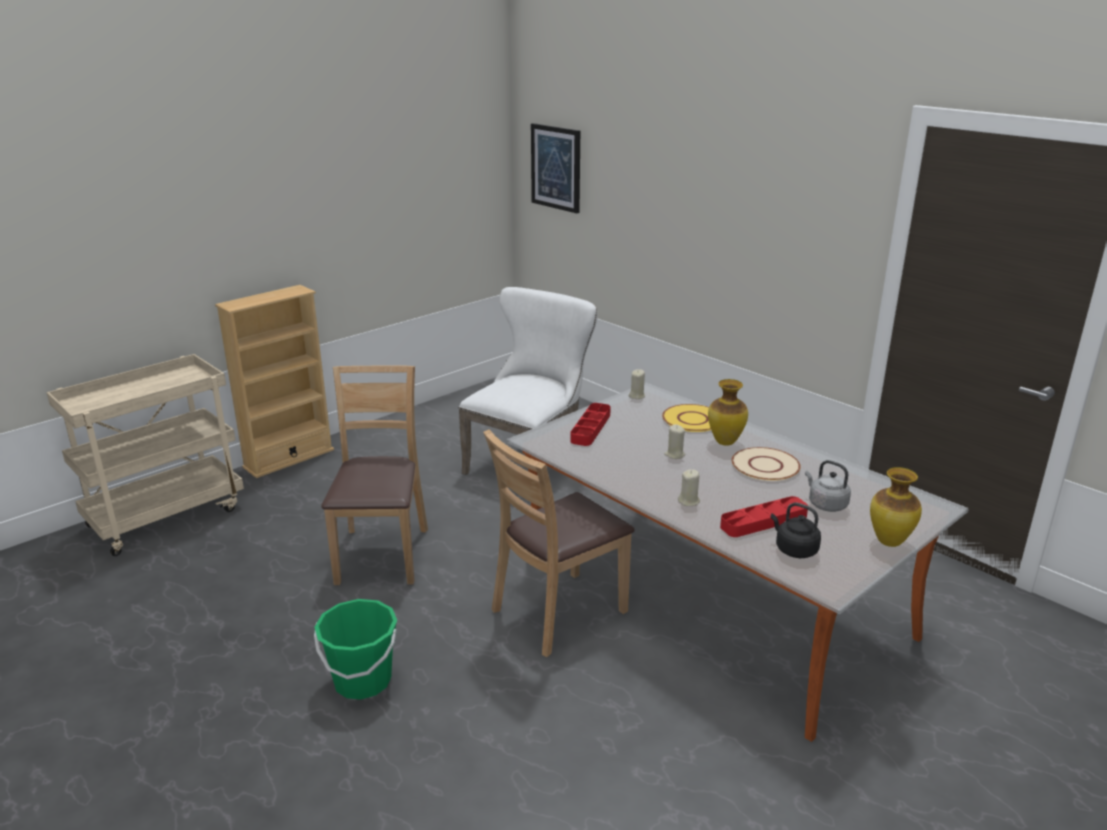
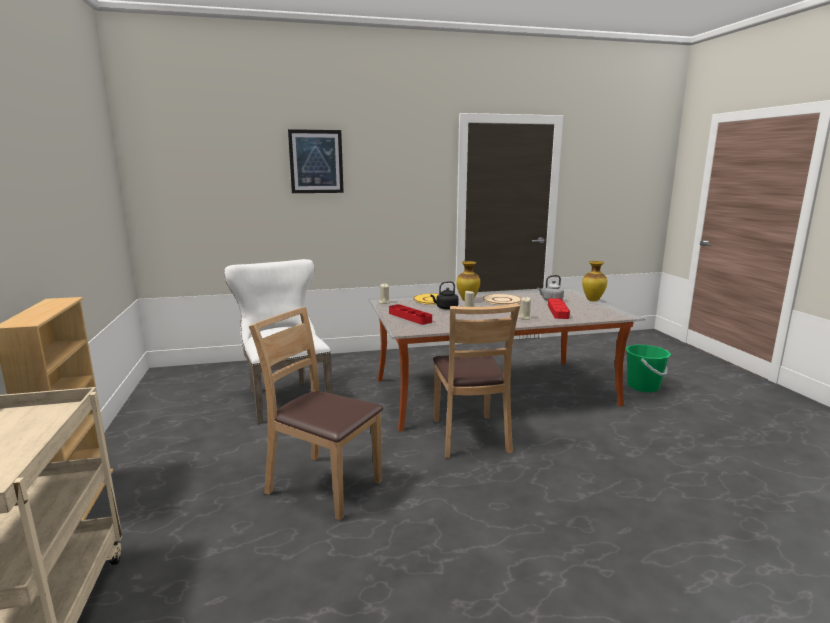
camera: 60 degrees left, 10 degrees down
(362, 681) = (486, 535): green bucket -> green bucket (643, 387)
(556, 167) = (181, 184): picture -> picture (316, 161)
(794, 549) = (589, 312): black kettle -> black kettle (445, 308)

